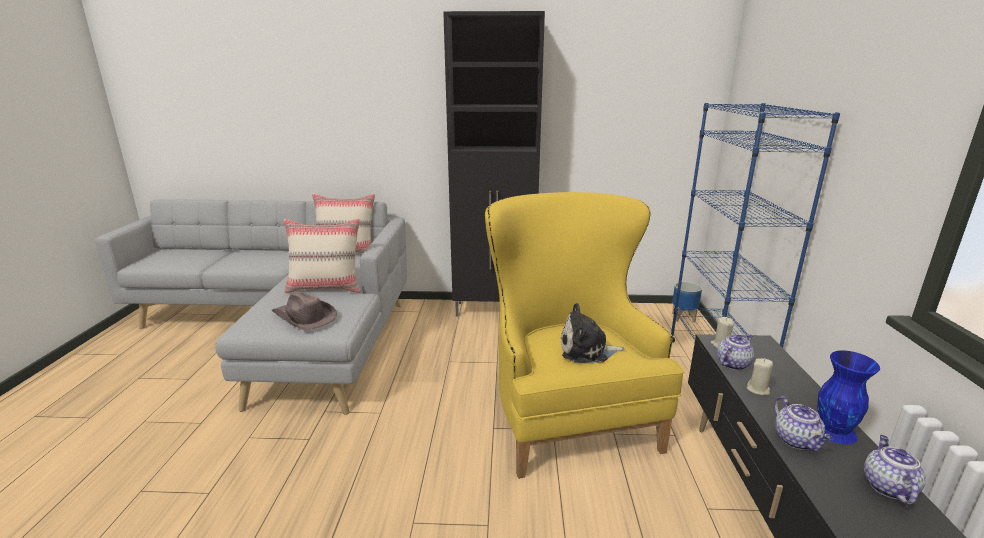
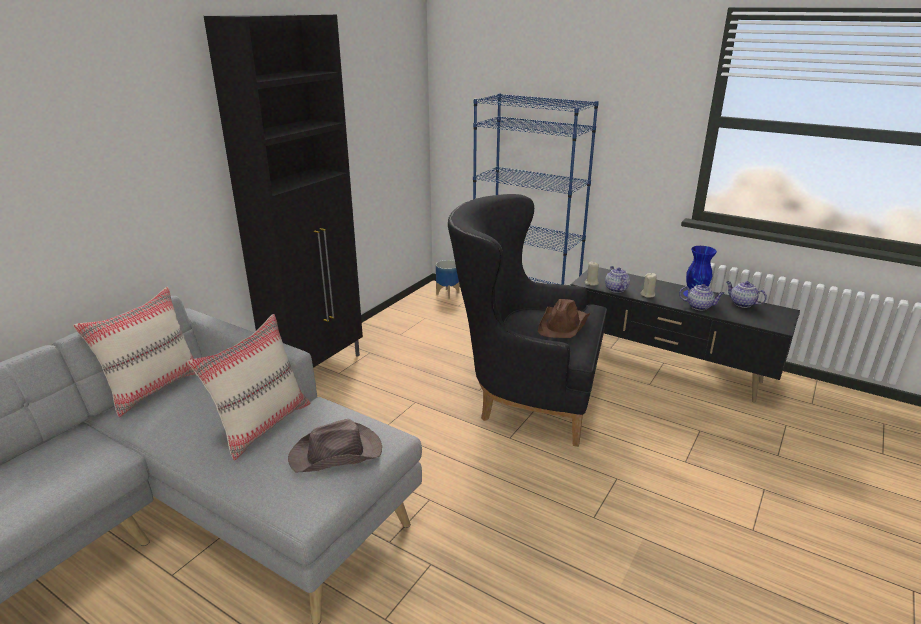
camera: 60 degrees left, 5 degrees up
(567, 416) = (524, 397): yellow armchair -> black armchair
(587, 350) = (564, 324): plush toy -> brown hat

